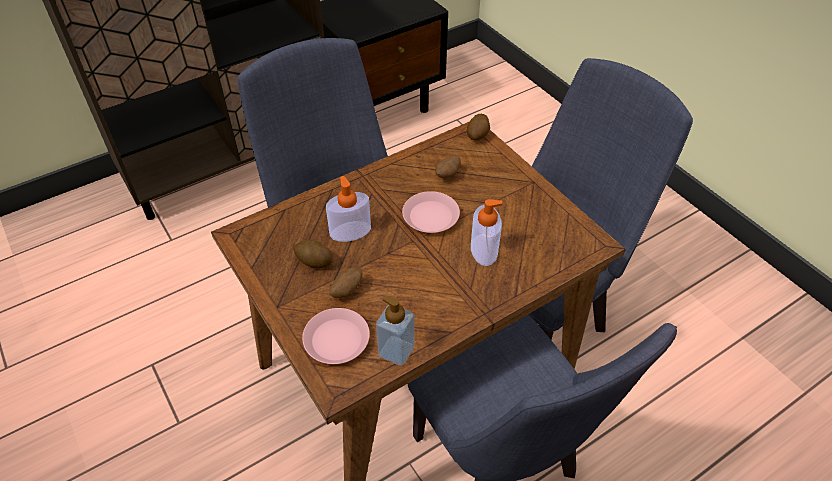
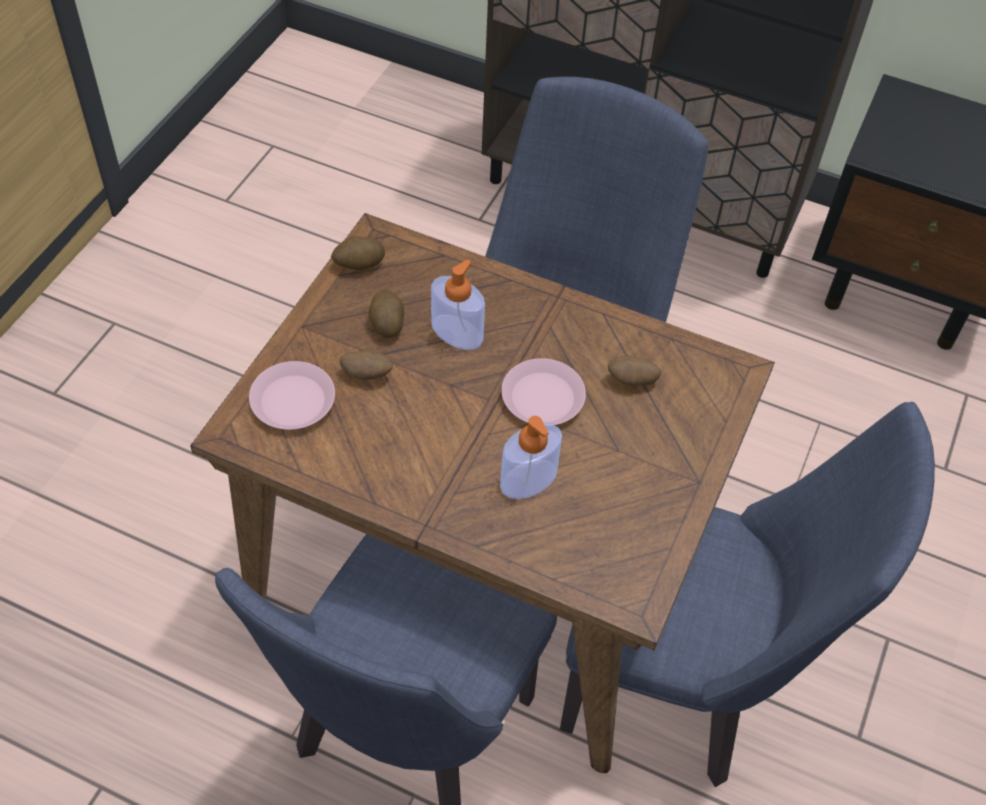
camera: 55 degrees right, 5 degrees up
(396, 351) = (313, 463): soap dispenser -> none
(477, 135) = (738, 378): potato -> potato (359, 264)

